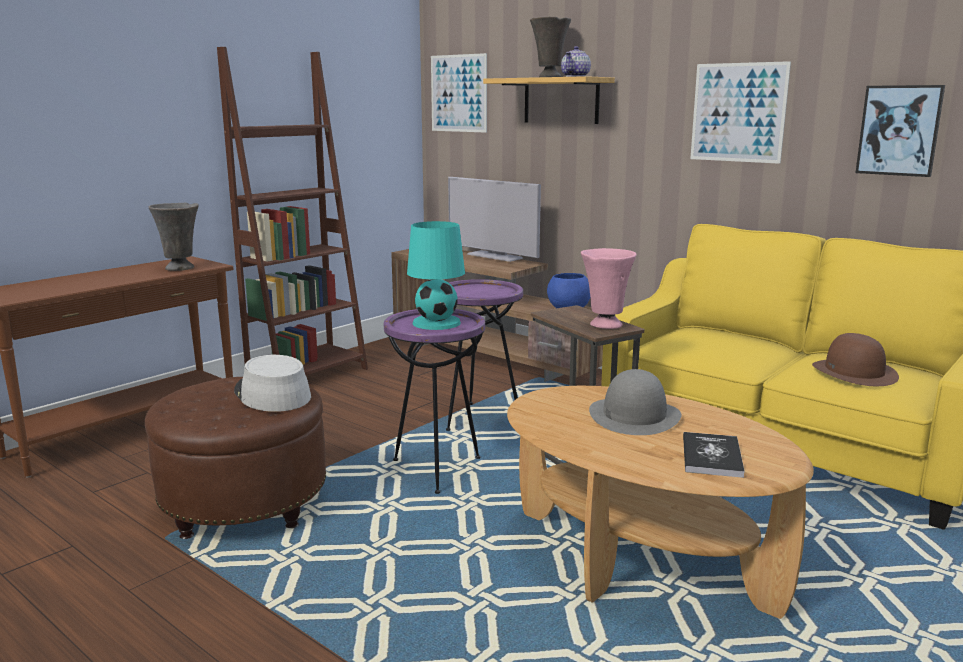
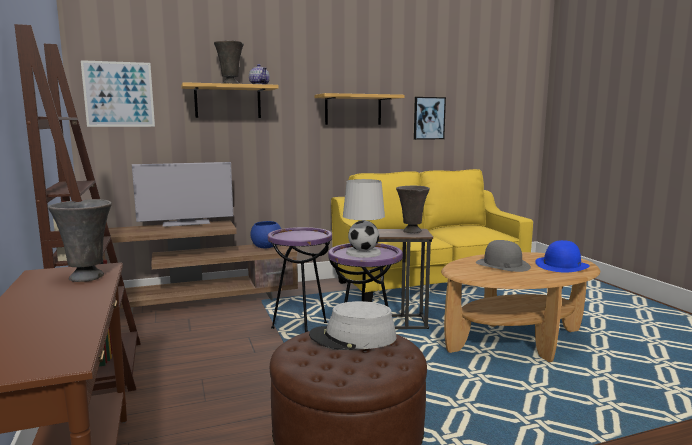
camera: 60 degrees left, 5 degrees down
(436, 322) = (363, 252): turquoise table lamp -> white table lamp
(604, 325) = (411, 231): pink vase -> grey vase
(711, 456) = (561, 265): book -> blue hat
(738, 112) = (353, 110): picture -> shelf
(854, 372) = (469, 230): brown hat -> none

